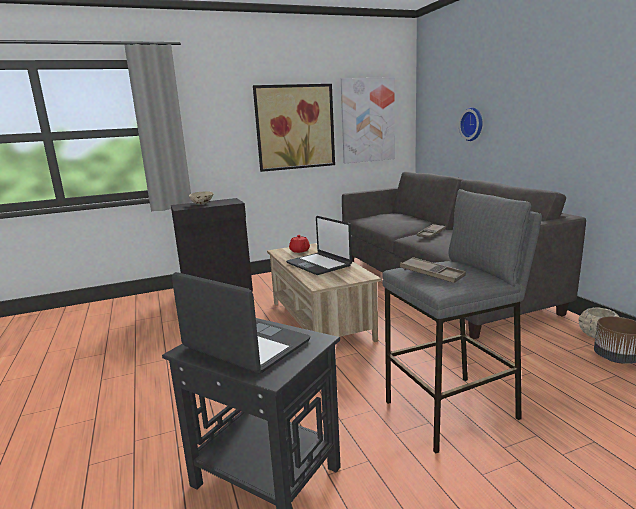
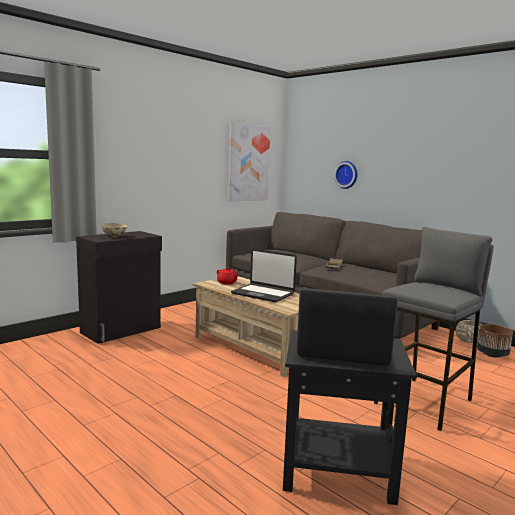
camera: 25 degrees left, 5 degrees down
(295, 127) = (190, 164): picture -> none
(432, 274) = (427, 290): brown tray -> none

